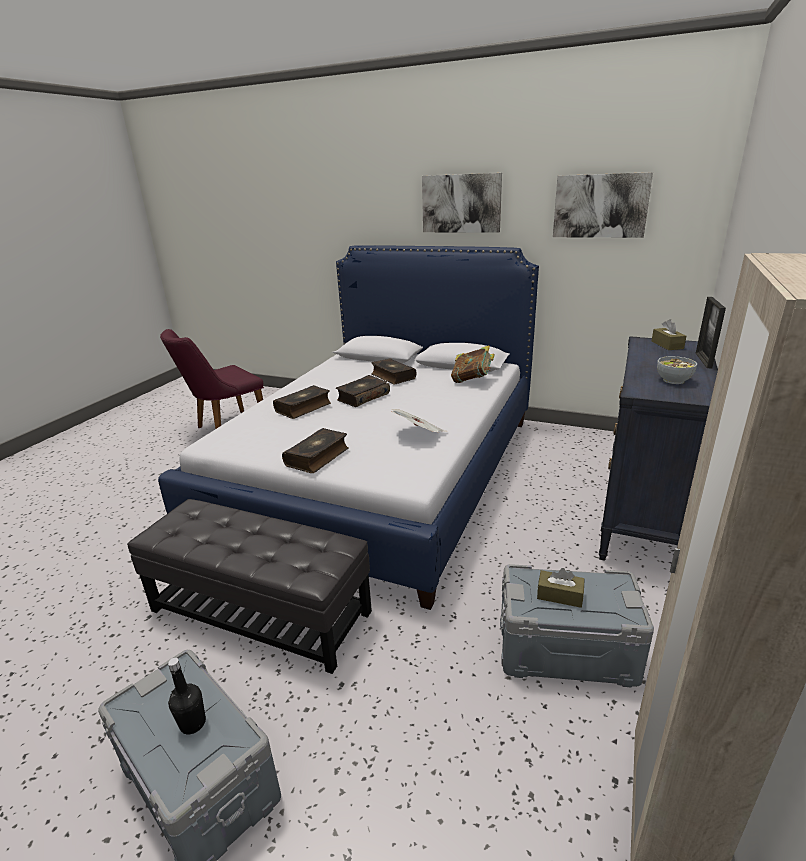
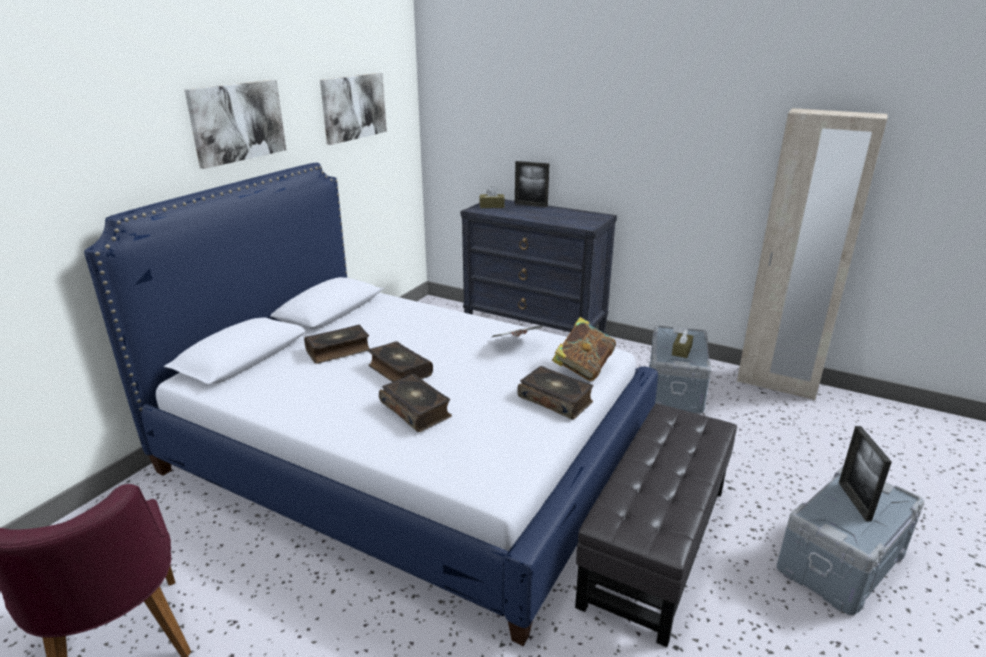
camera: 85 degrees left, 0 degrees up
(193, 723) = (854, 501): black bottle -> picture frame
(472, 380) = (389, 309): book -> book (583, 369)
(673, 380) = (568, 216): bowl -> none

